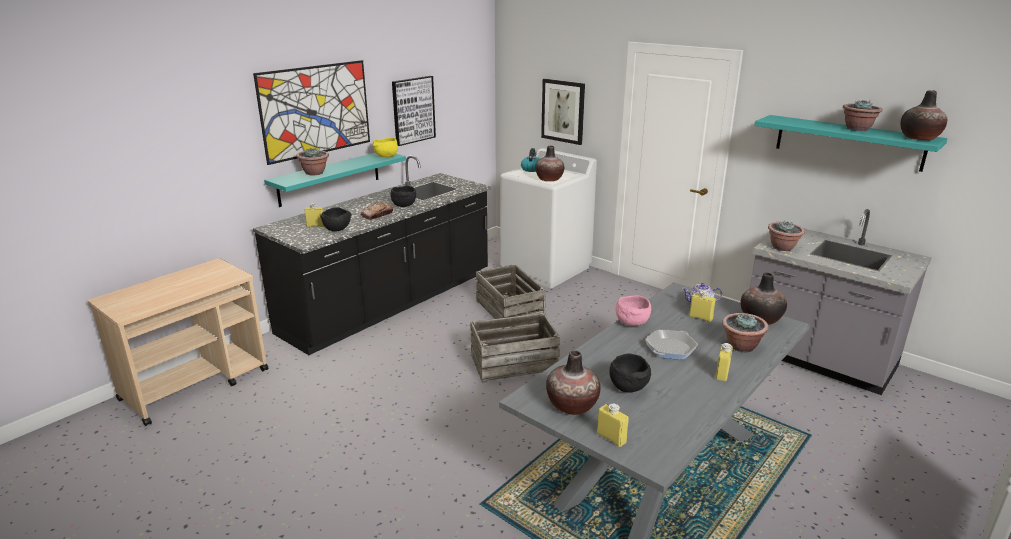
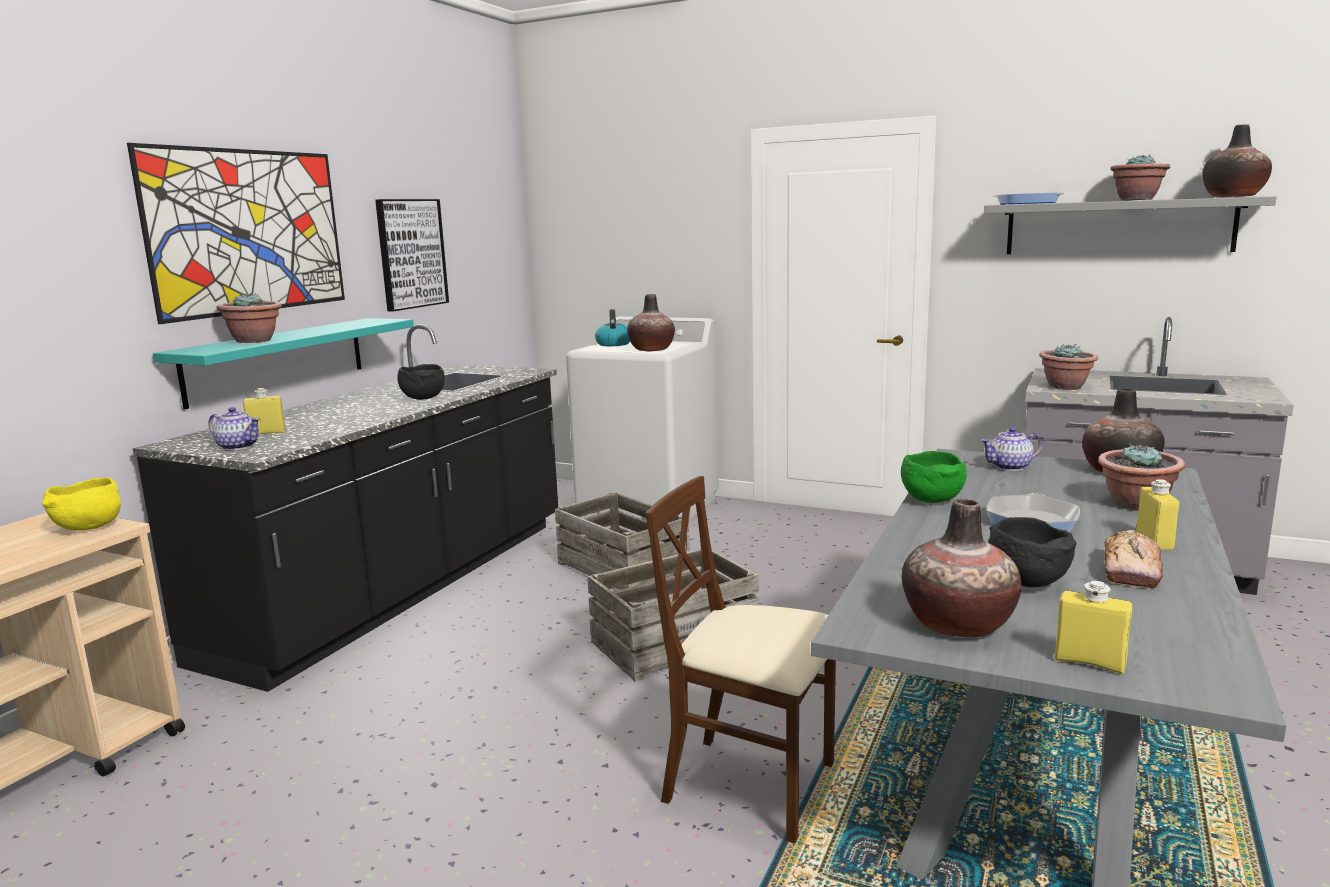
camera: 15 degrees left, 10 degrees down
(299, 235) = (238, 446): none -> teapot
(337, 230) = (314, 434): black bowl -> none
(377, 215) = (380, 412): bread -> bread (1131, 570)
(386, 157) = (378, 321): yellow bowl -> yellow bowl (88, 528)
(509, 450) = (751, 785): none -> beige chair
(563, 111) = (649, 253): picture -> none
(631, 322) = (930, 500): pink bowl -> green bowl
(700, 318) = (1030, 481): yellow bottle -> none
(786, 121) = (1027, 203): none -> frying pan
(848, 142) = (1117, 227): turquoise shelf -> grey shelf

